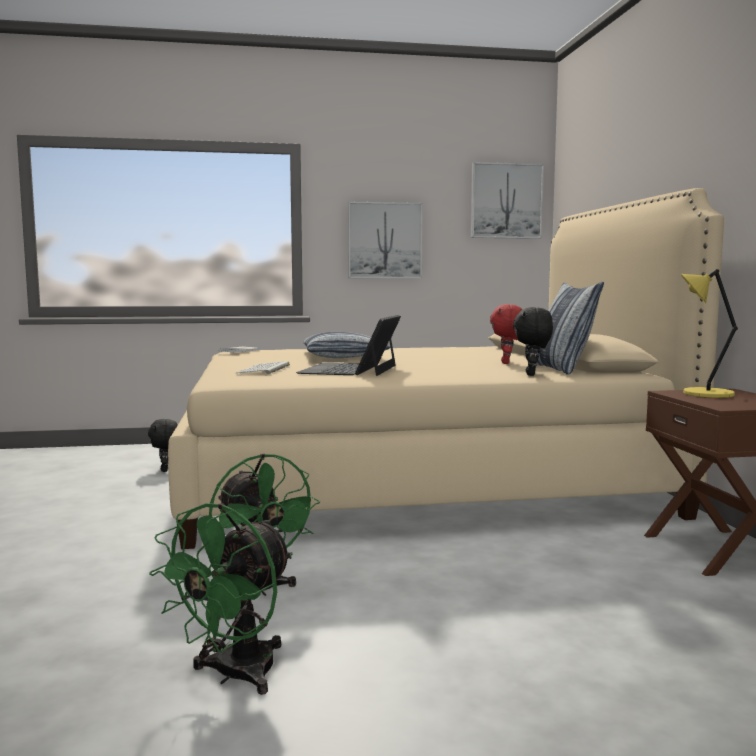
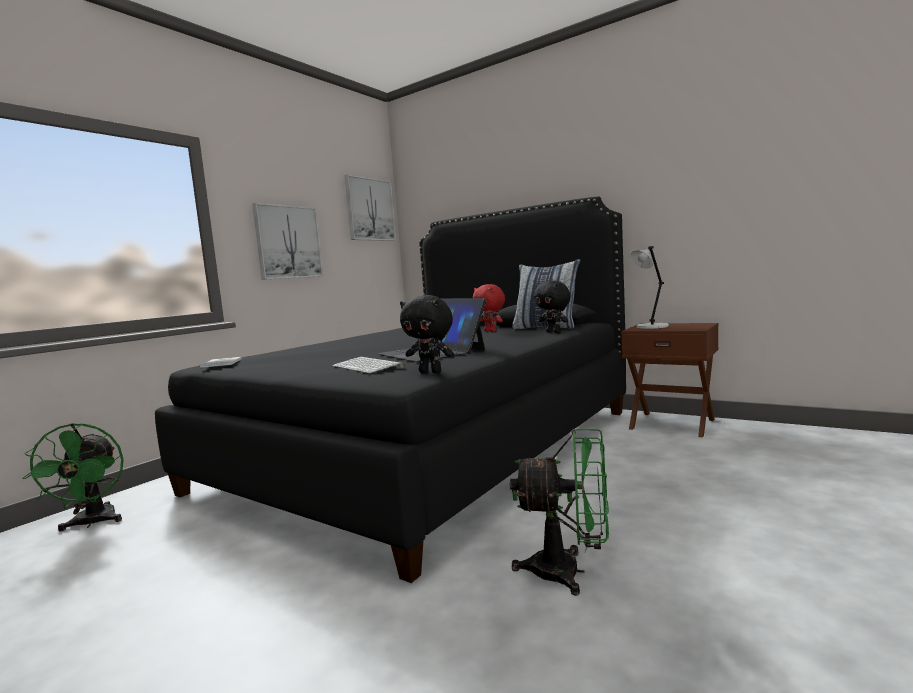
camera: 45 degrees left, 0 degrees up
(165, 470) = (162, 529): black plush toy -> black plush toy (431, 372)
(234, 676) = (744, 637): green fan -> green fan (92, 523)
(344, 356) = (358, 348): pillow -> none
(416, 481) = (430, 447): beige bed -> black bed
(704, 394) = (651, 327): yellow table lamp -> grey table lamp

